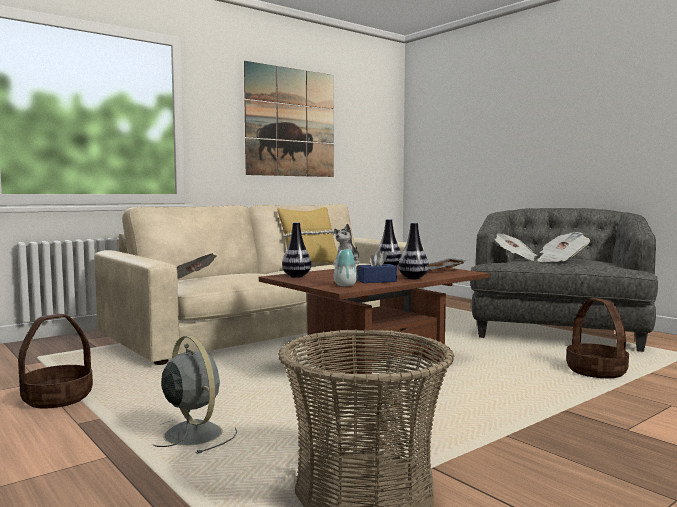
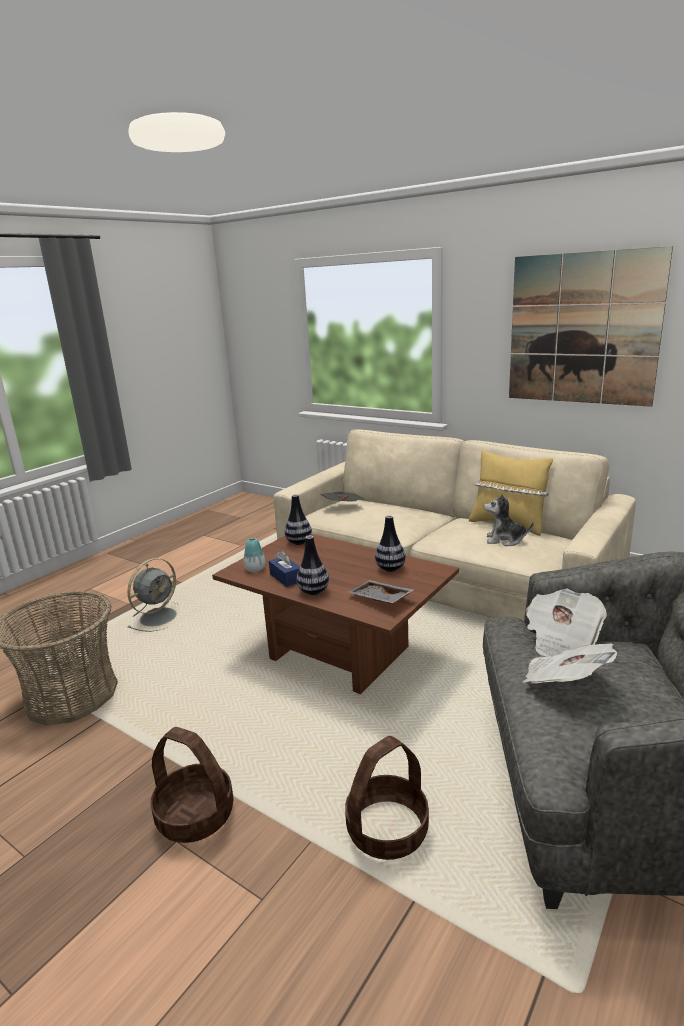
camera: 75 degrees right, 15 degrees up
(57, 399) = (212, 560): basket -> basket (194, 816)

